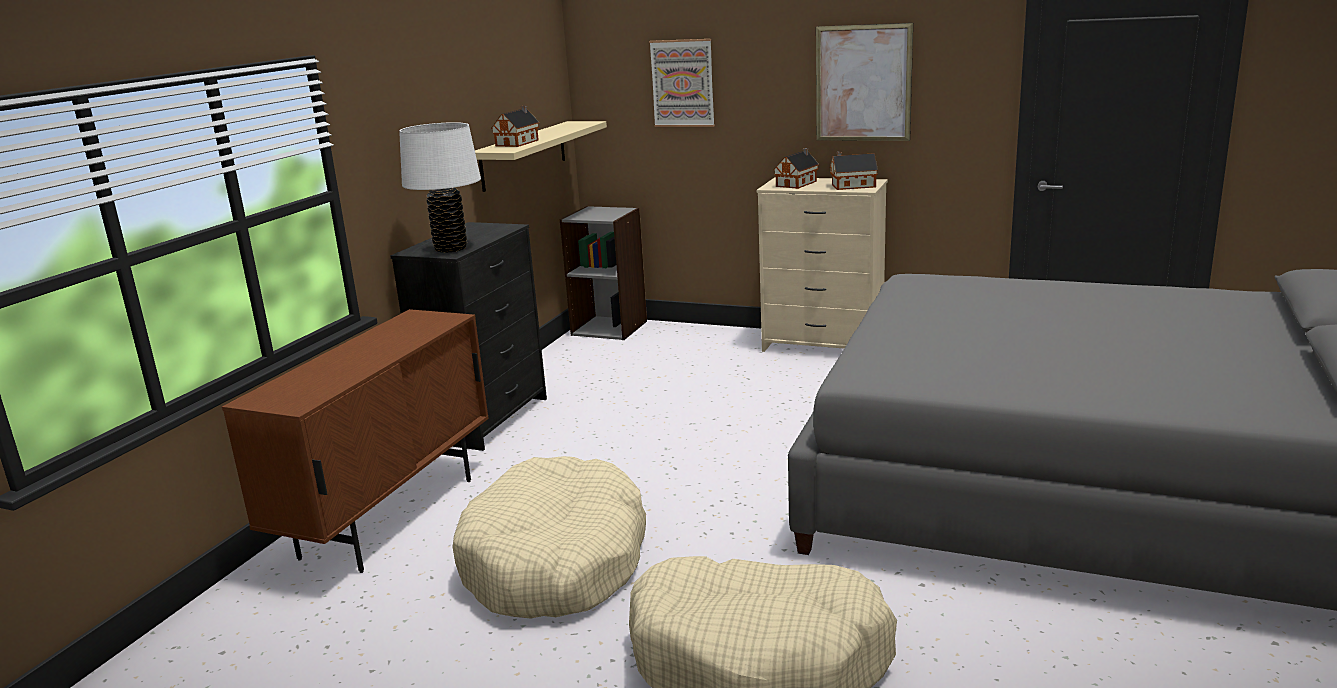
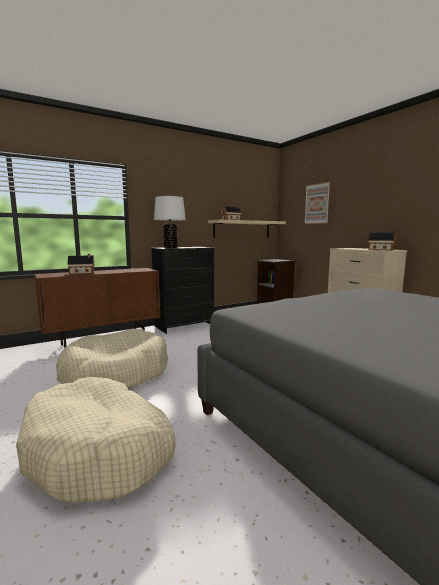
camera: 35 degrees right, 10 degrees down
(797, 183) = (354, 248): toy house -> toy house (83, 273)
(863, 83) = (399, 197): picture -> none

